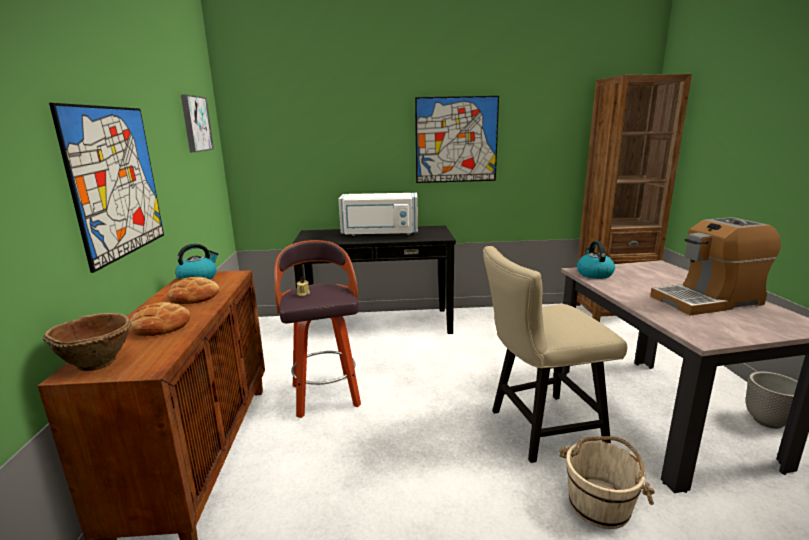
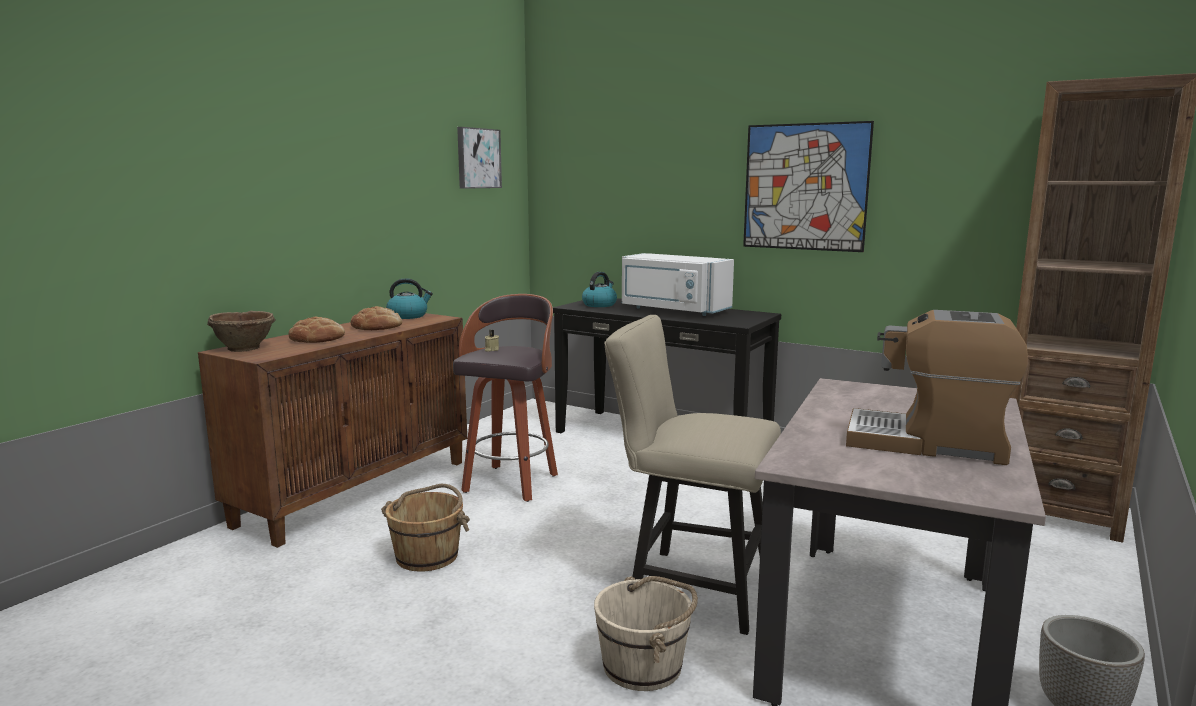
camera: 35 degrees right, 5 degrees down
(116, 182) = (335, 207): picture -> none
(348, 490) = (428, 556): none -> brown bucket
(594, 274) = (847, 390): kettle -> kettle (599, 305)

